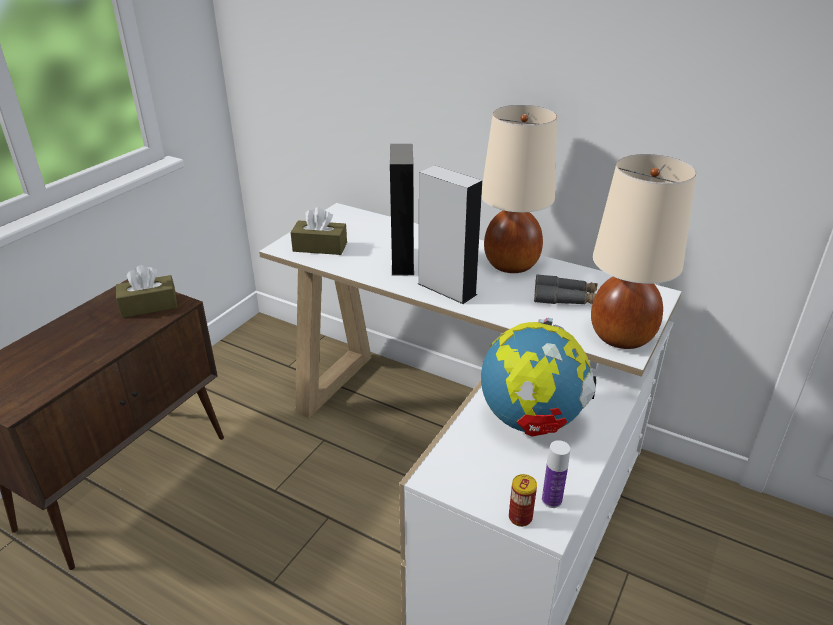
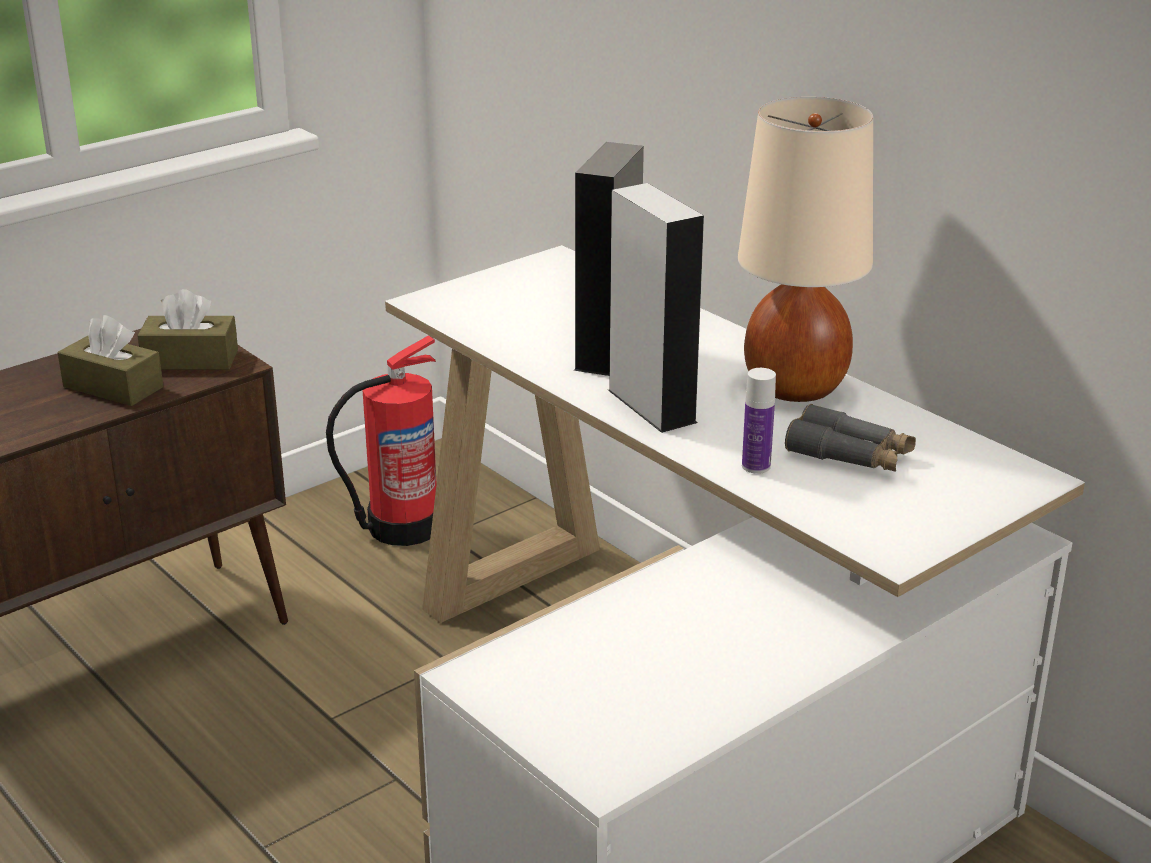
camera: 20 degrees right, 5 degrees down
(261, 367) = (401, 527): none -> fire extinguisher
(320, 247) = (486, 309): brown tissue box -> brown tissue box (113, 387)
(520, 517) = (567, 756): can -> none
(531, 421) = (684, 636): globe -> none
(551, 500) = (635, 746): bottle -> bottle (756, 466)
(621, 337) = (901, 530): beige table lamp -> none

